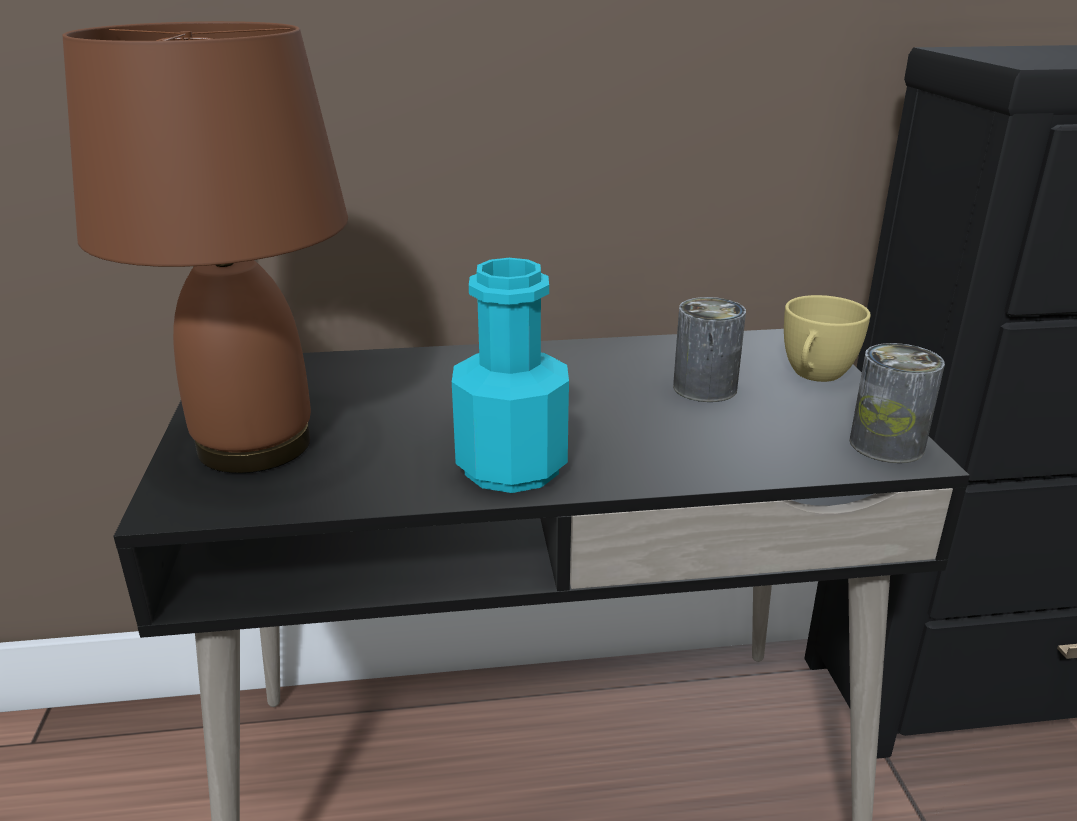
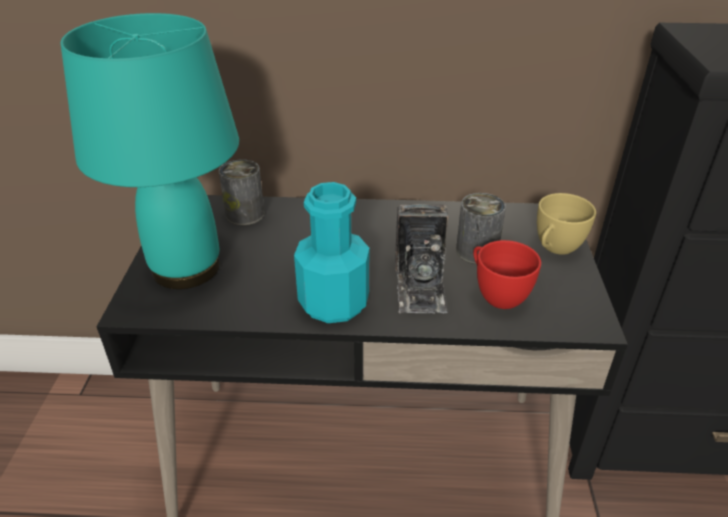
camera: 10 degrees right, 10 degrees up
(252, 445) = (184, 268): brown table lamp -> turquoise table lamp
(638, 433) = (420, 285): none -> camera
(755, 434) = (496, 294): none -> red cup
(886, 444) = (581, 313): can -> can (245, 214)

